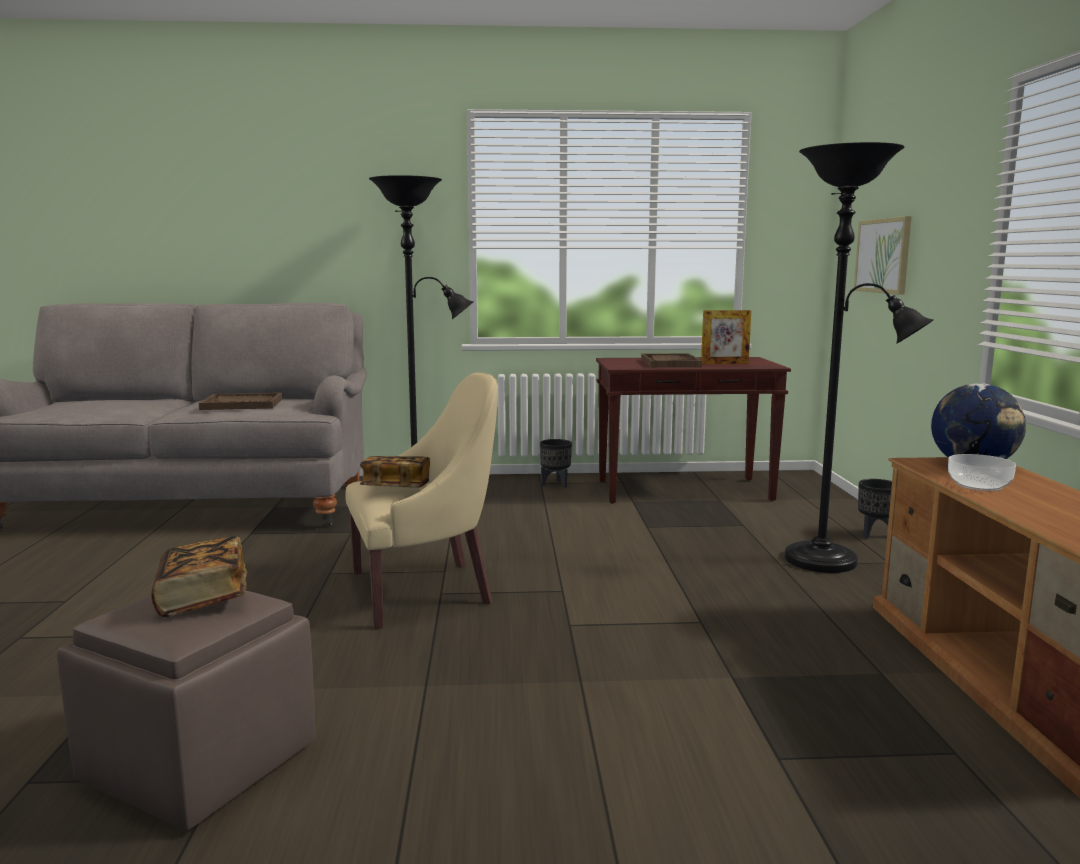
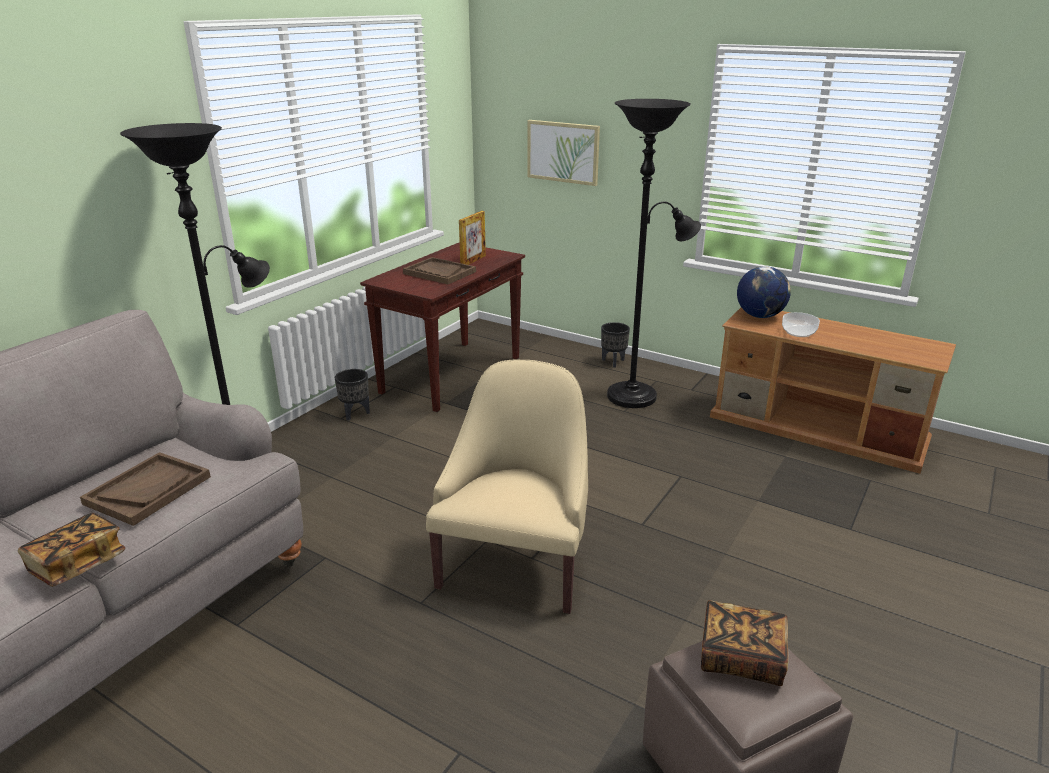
camera: 55 degrees left, 15 degrees up
(396, 488) = (508, 494): book -> book (77, 564)

